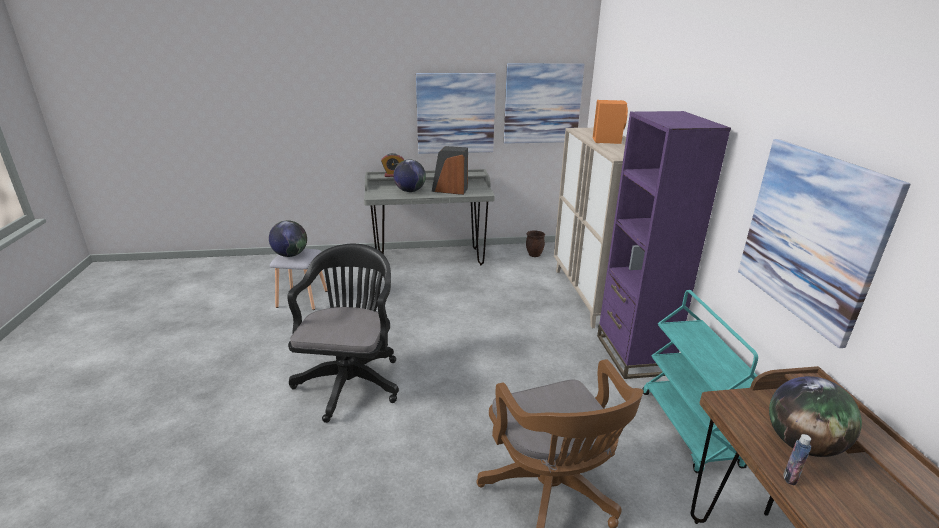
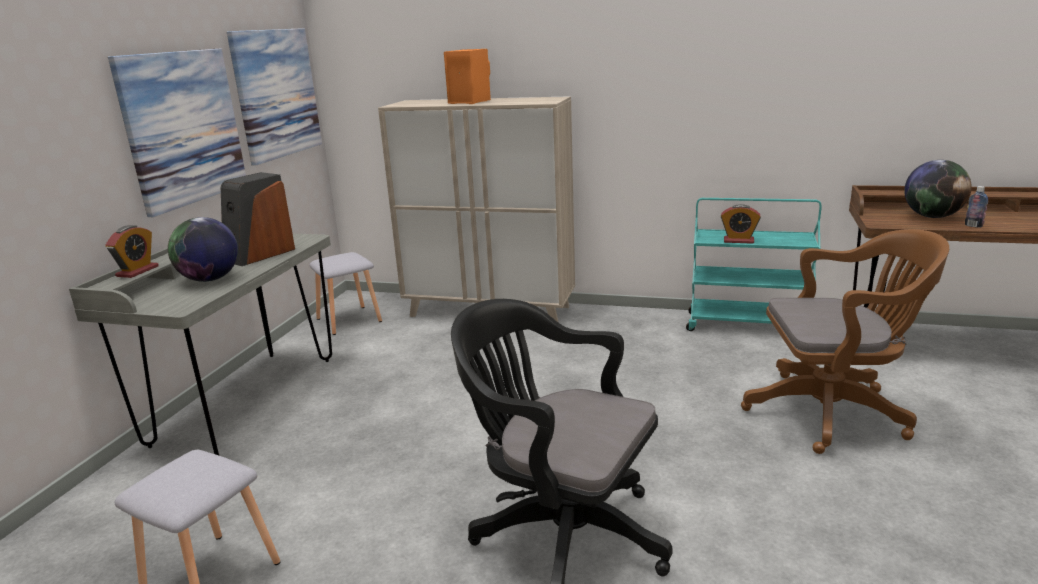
camera: 65 degrees left, 5 degrees down
(290, 255) = (184, 483): globe -> none
(534, 255) = (350, 320): brown planter -> grey stool
(633, 354) = (622, 319): purple bookcase -> none
(687, 344) = (738, 240): none -> alarm clock
(810, 236) = (804, 92): picture -> none

